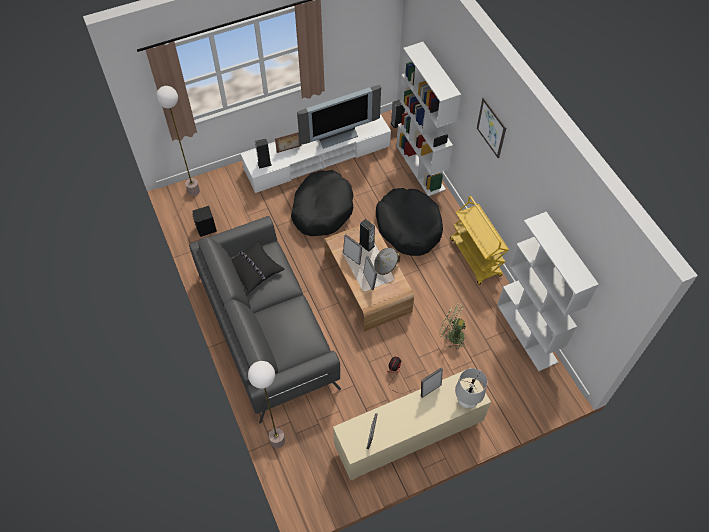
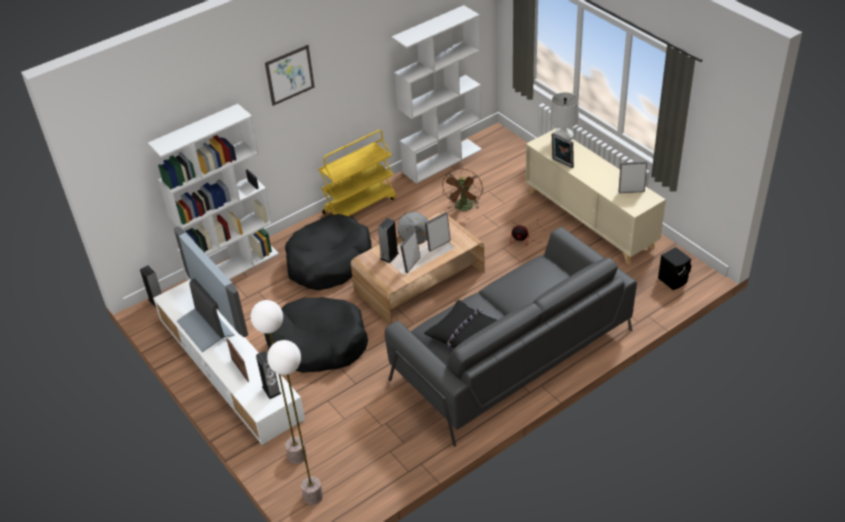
camera: 100 degrees left, 15 degrees down
(206, 229) = (380, 459): black speaker -> black speaker (673, 280)
(277, 440) = (644, 311): floor lamp -> floor lamp (297, 456)
(452, 335) = (464, 208): green fan -> brown fan

